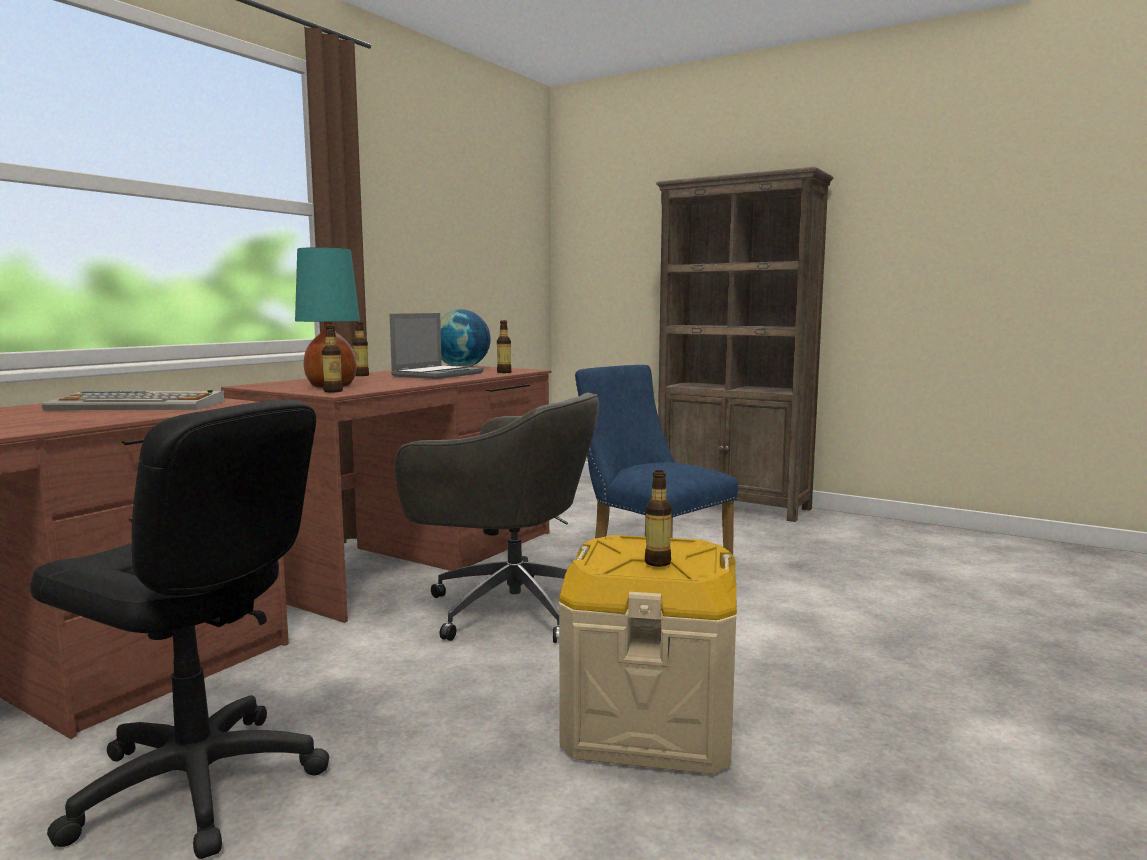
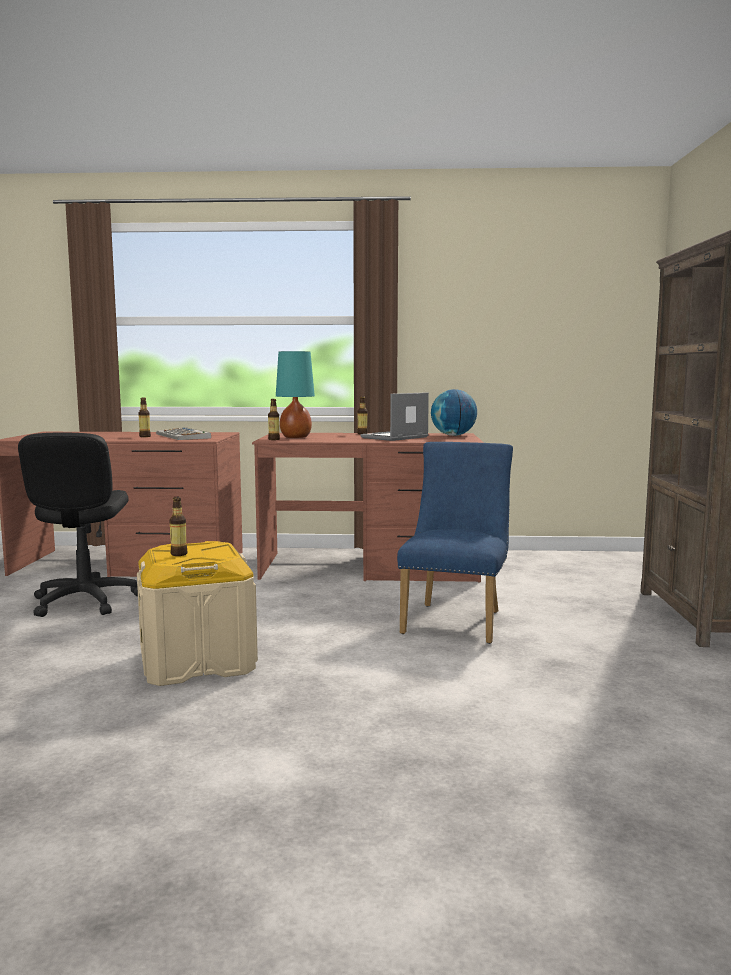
camera: 60 degrees right, 0 degrees up
(437, 374) = (395, 437): laptop -> laptop turned 135 degrees clockwise
(504, 372) = (438, 440): bottle -> bottle (145, 436)
(508, 608) = (322, 602): grey office chair -> none

